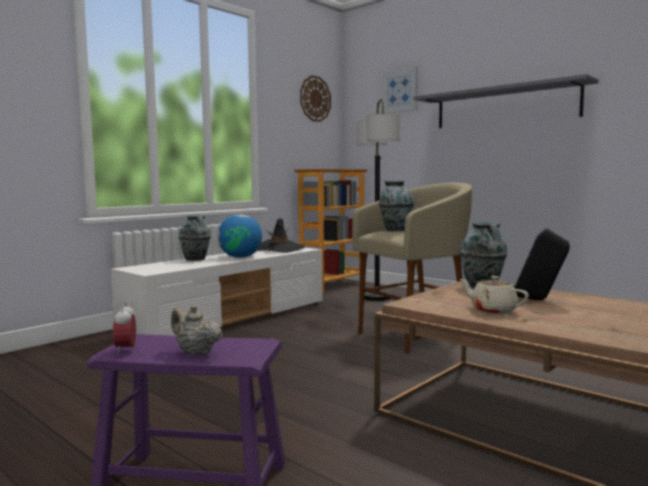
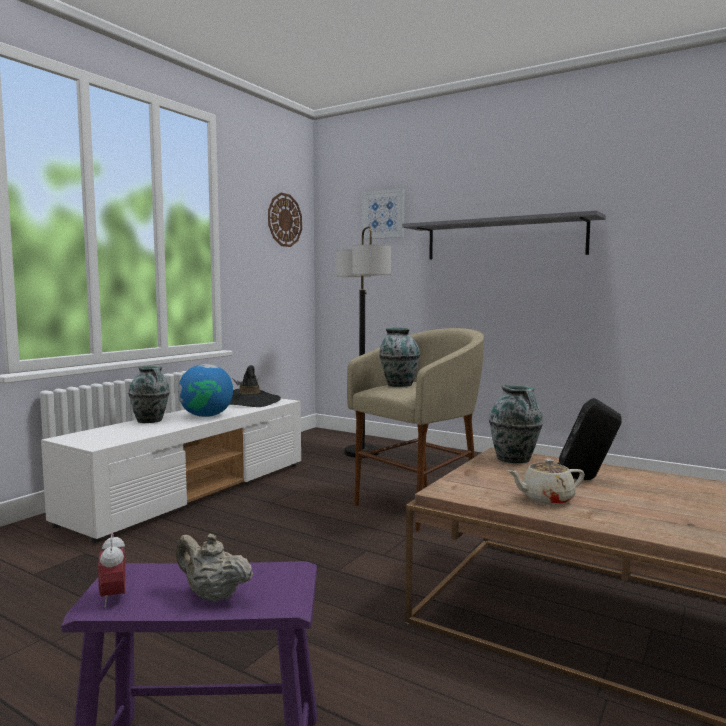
camera: 10 degrees left, 0 degrees up
(332, 286) = (305, 438): bookcase -> none
(492, 310) = (546, 499): beige teapot -> beige teapot turned 45 degrees counterclockwise

